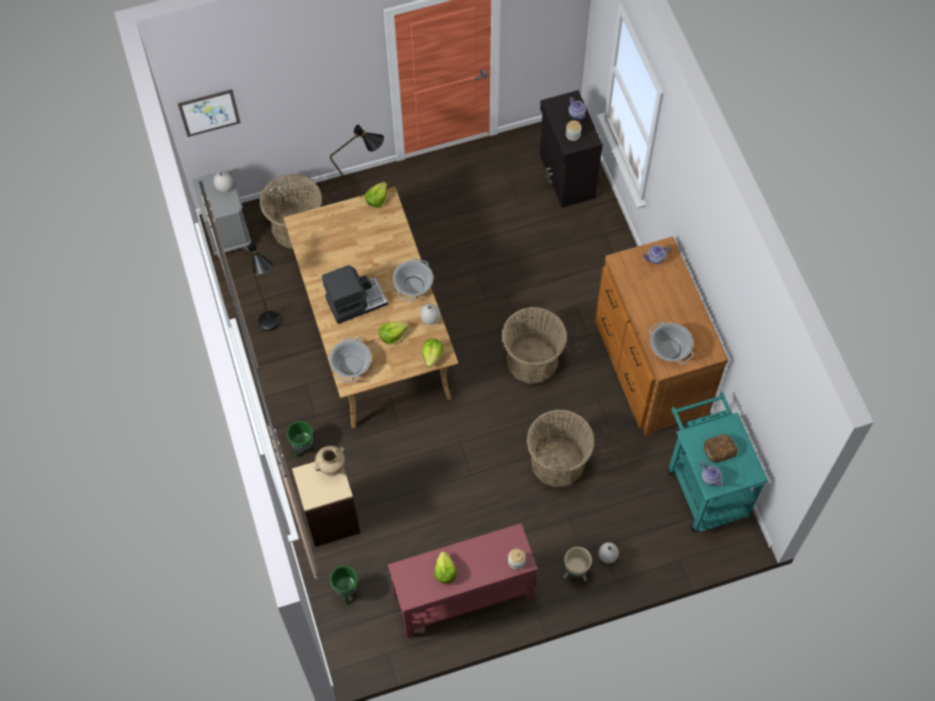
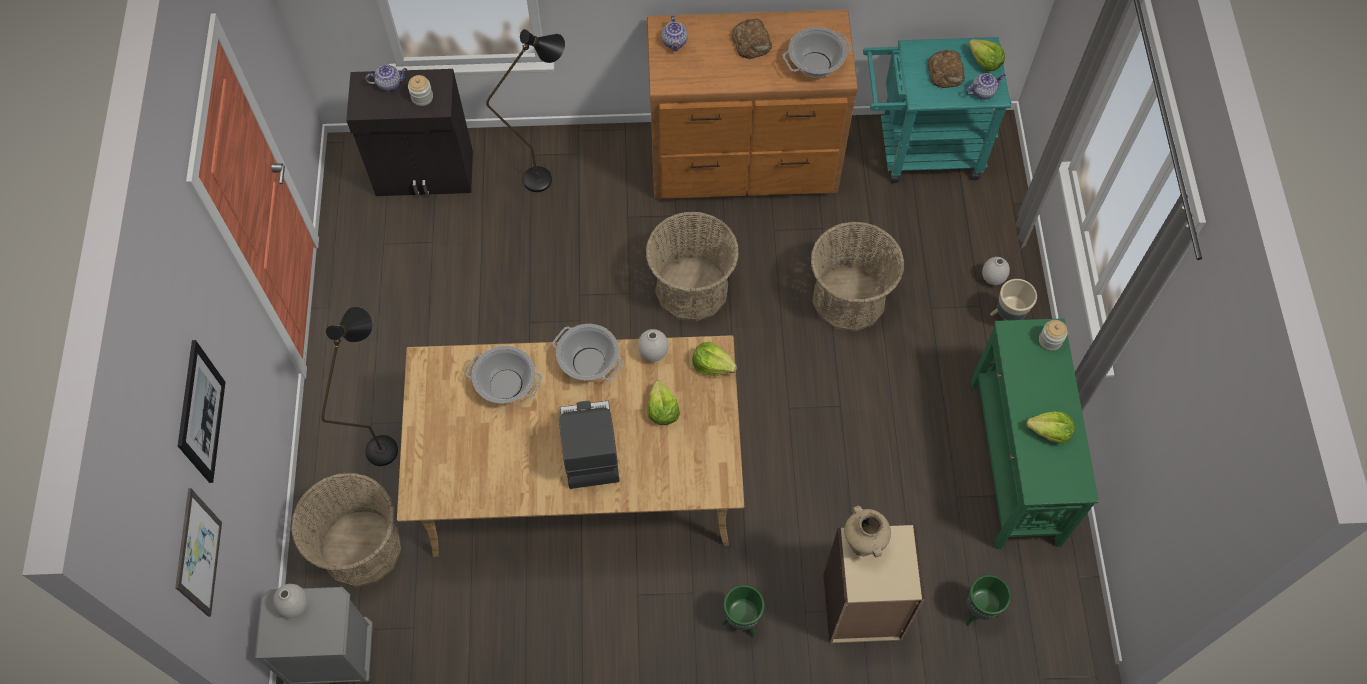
camera: 75 degrees left, 0 degrees up
(273, 327) = (524, 621): black floor lamp -> black floor lamp (548, 177)
(278, 79) = (200, 412): none -> picture
(351, 365) = (696, 478): cooking pot -> cooking pot (506, 384)
(377, 199) = (419, 376): lettuce -> lettuce (984, 62)
(462, 596) = (1013, 462): red console table -> green console table
(674, 305) = (752, 42): none -> bread

